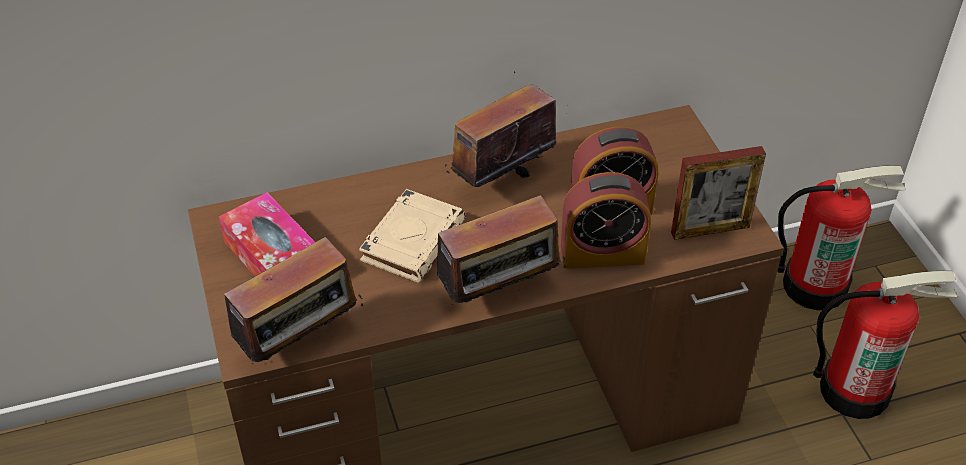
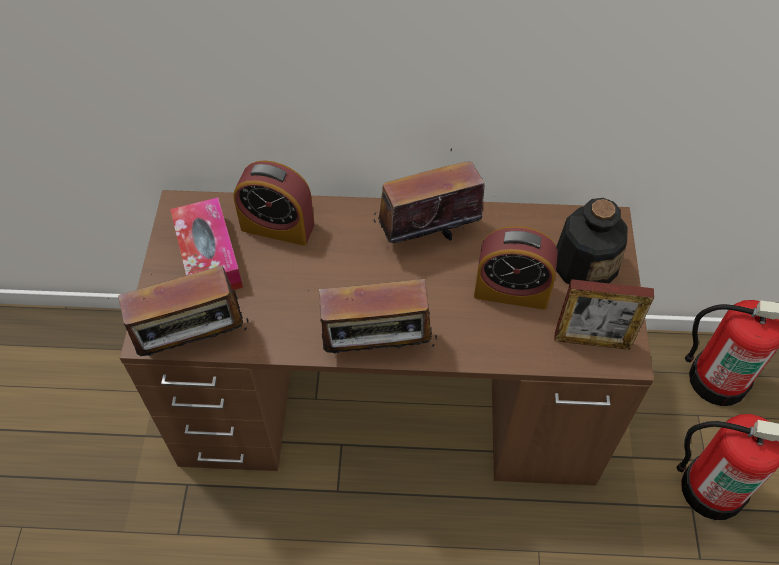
camera: 20 degrees right, 10 degrees up
(413, 240) = (327, 272): beige book -> none
(602, 253) = (483, 335): alarm clock -> alarm clock (277, 227)
(670, 165) = (585, 264): none -> bottle

